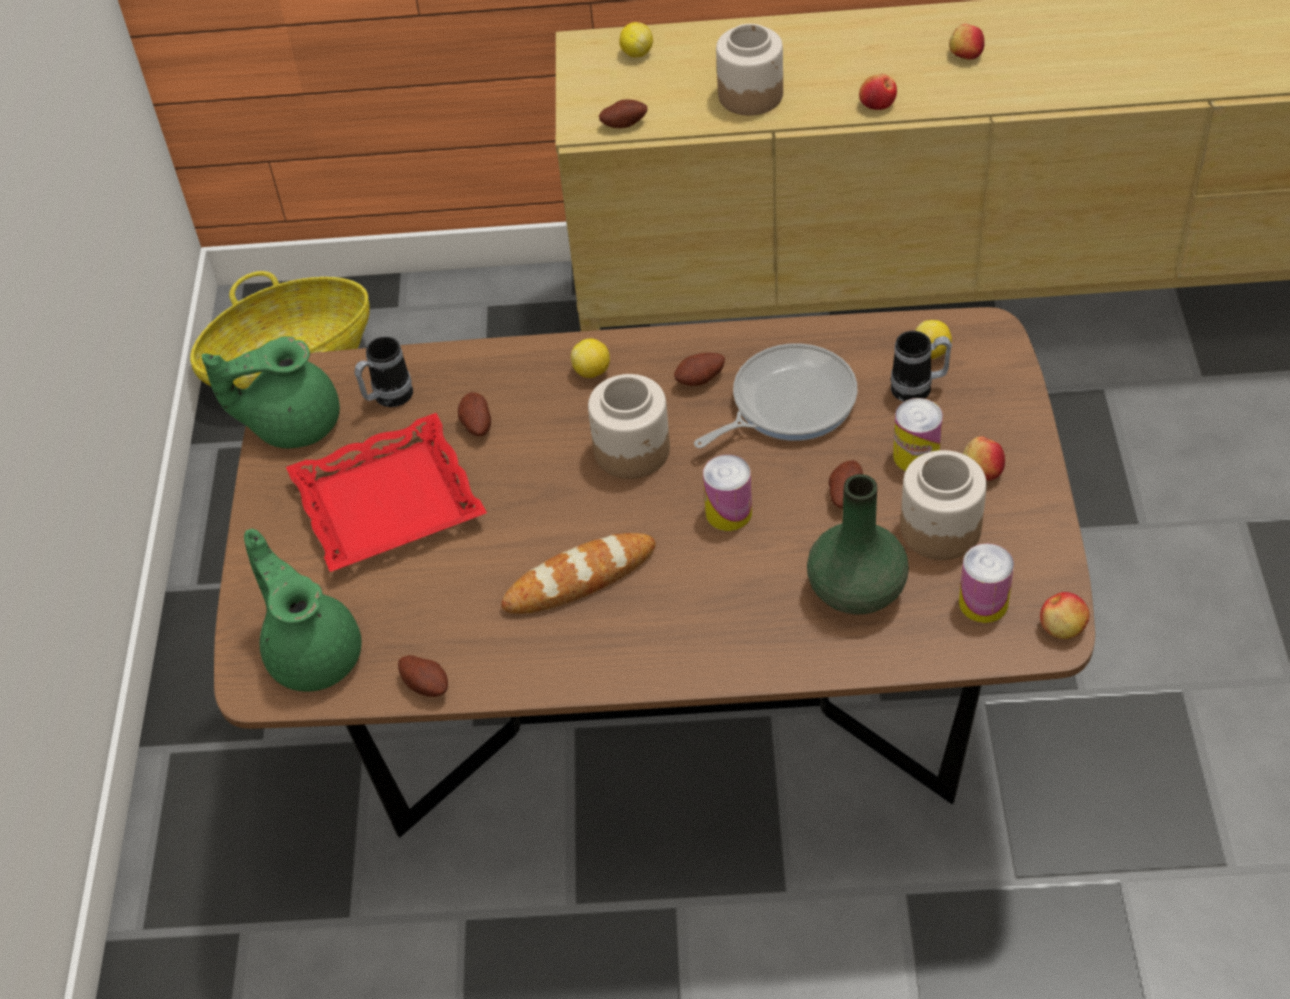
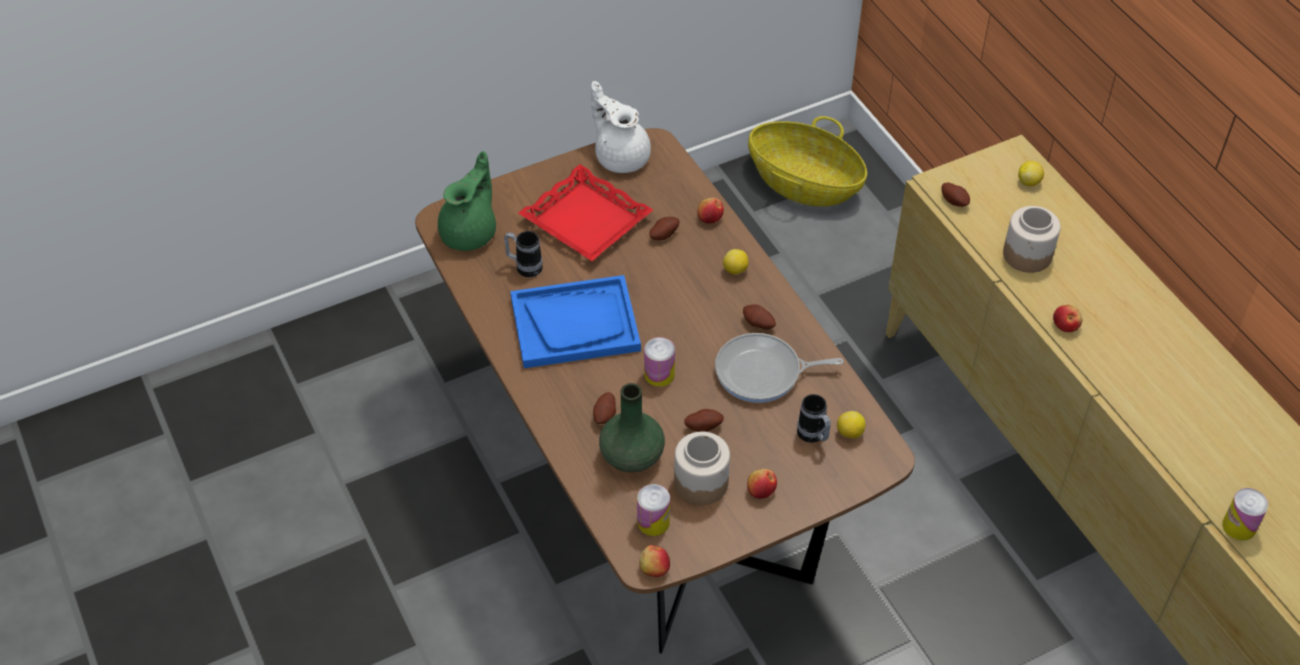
camera: 60 degrees right, 0 degrees up
(292, 423) = (621, 156): green teapot -> white teapot
(387, 398) = (662, 188): mug -> mug (524, 267)
(426, 685) = (472, 287): potato -> potato (605, 415)
(579, 578) = (575, 324): bread -> blue tray
(633, 450) = (683, 312): jar -> none
(787, 403) = (763, 373): frying pan -> frying pan turned 150 degrees clockwise
(916, 456) = (755, 452): can -> can (1239, 526)
(965, 54) = (1155, 358): apple -> apple (709, 218)

